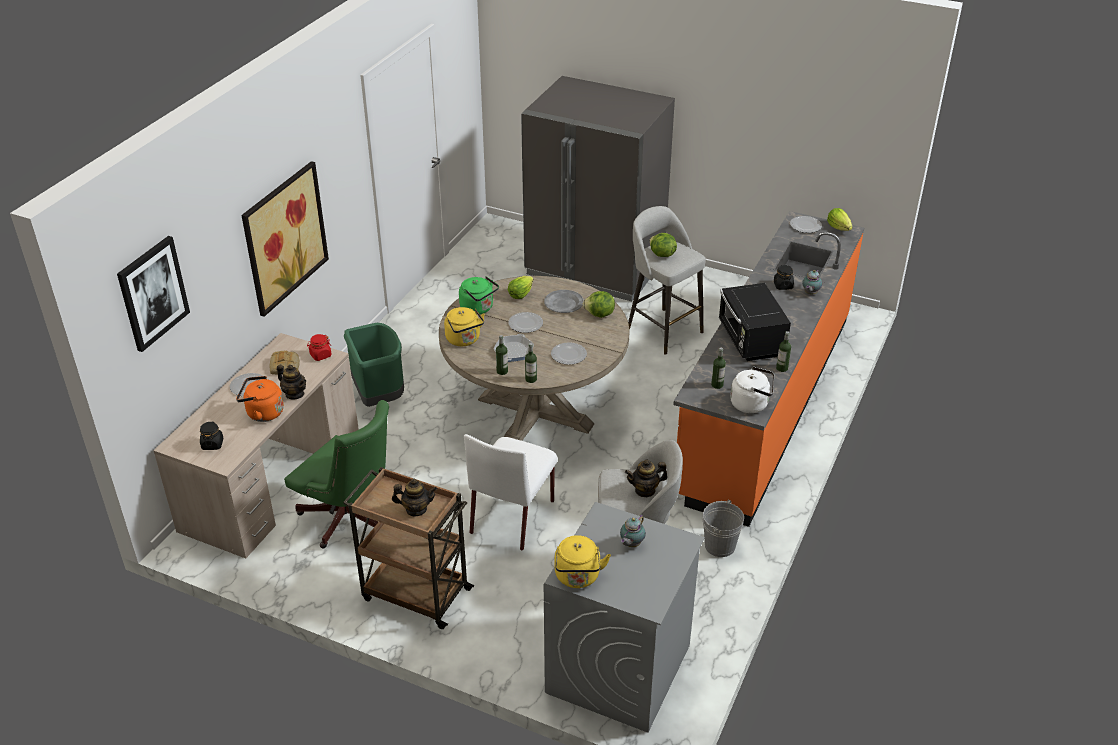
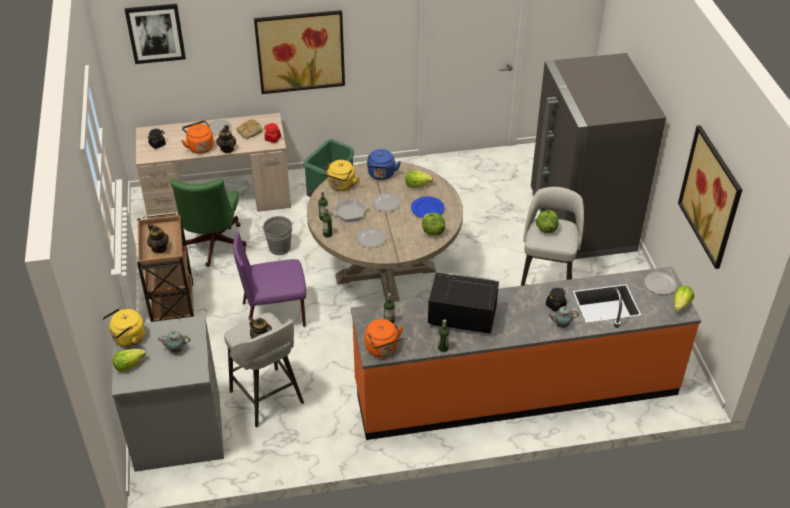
camera: 55 degrees right, 5 degrees up
(478, 308) = (381, 175): green kettle -> blue kettle
(513, 515) = (275, 314): white chair -> purple chair
(563, 303) = (427, 209): grey plate -> blue plate
(623, 592) = (129, 365): none -> lettuce
(720, 545) = (332, 432): grey bucket -> grey bucket (279, 247)
(750, 341) = (461, 317): black microwave -> black microwave turned 60 degrees clockwise
(751, 404) = (383, 349): white kettle -> orange kettle
(784, 130) = (711, 196): none -> picture

